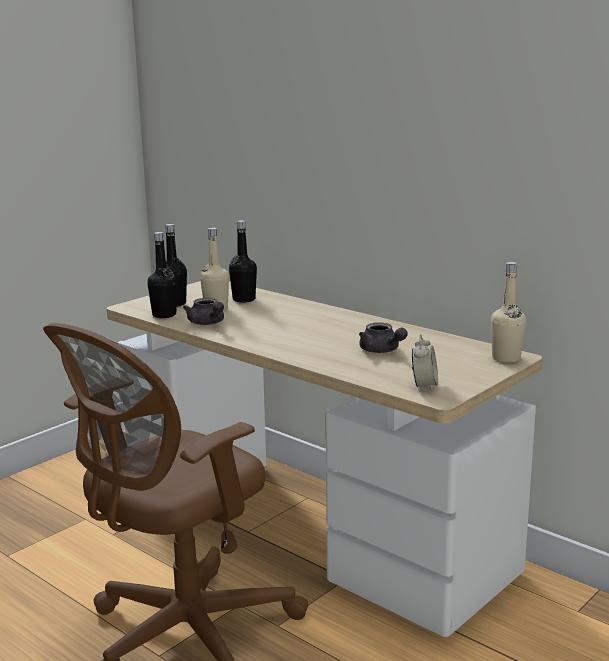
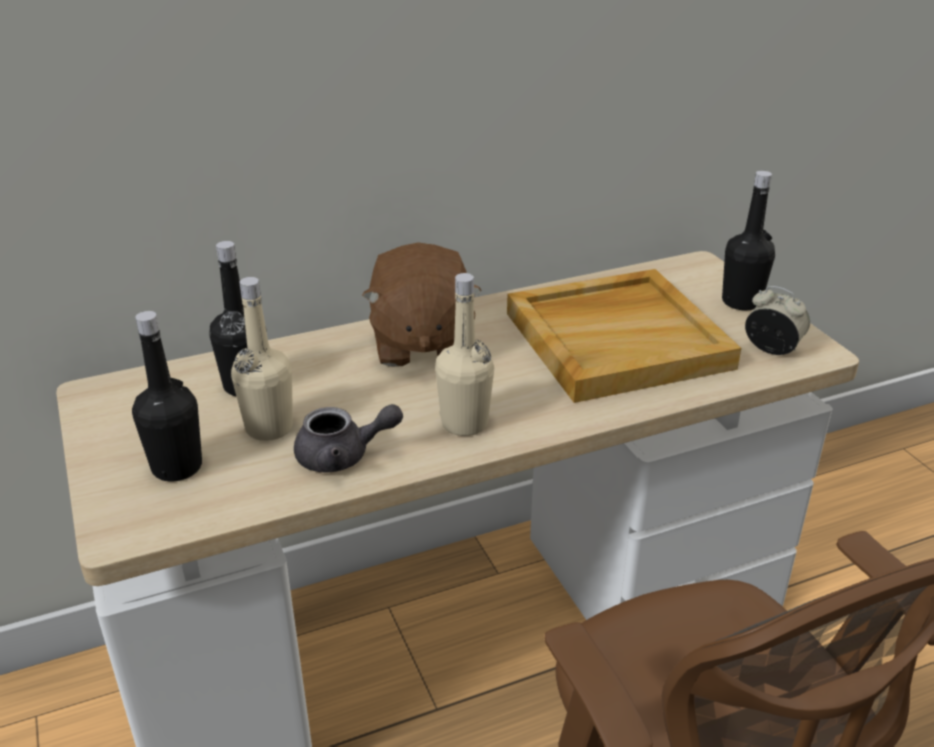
camera: 65 degrees left, 15 degrees up
(164, 315) = (235, 496): black bottle -> black bottle (741, 302)
(319, 317) = (420, 344): none -> brown plush toy
(382, 351) = (617, 339): grey teapot -> beige tray
(506, 358) = (702, 271): beige bottle -> beige bottle (464, 423)

